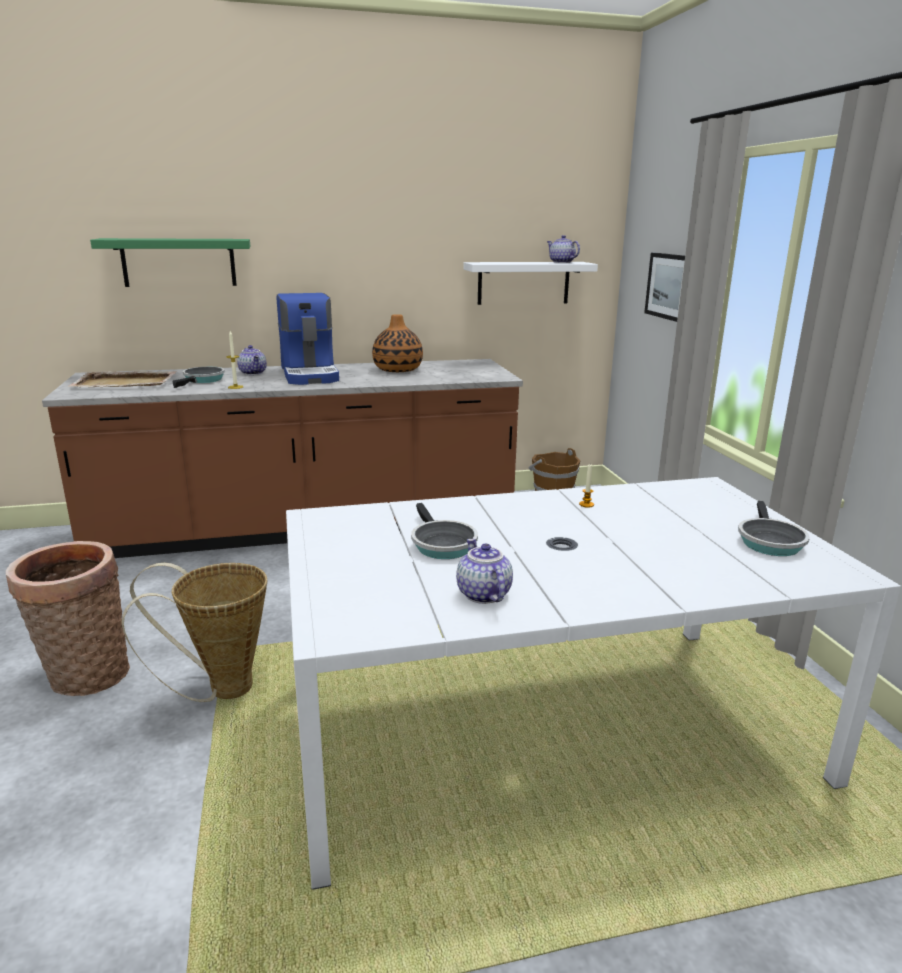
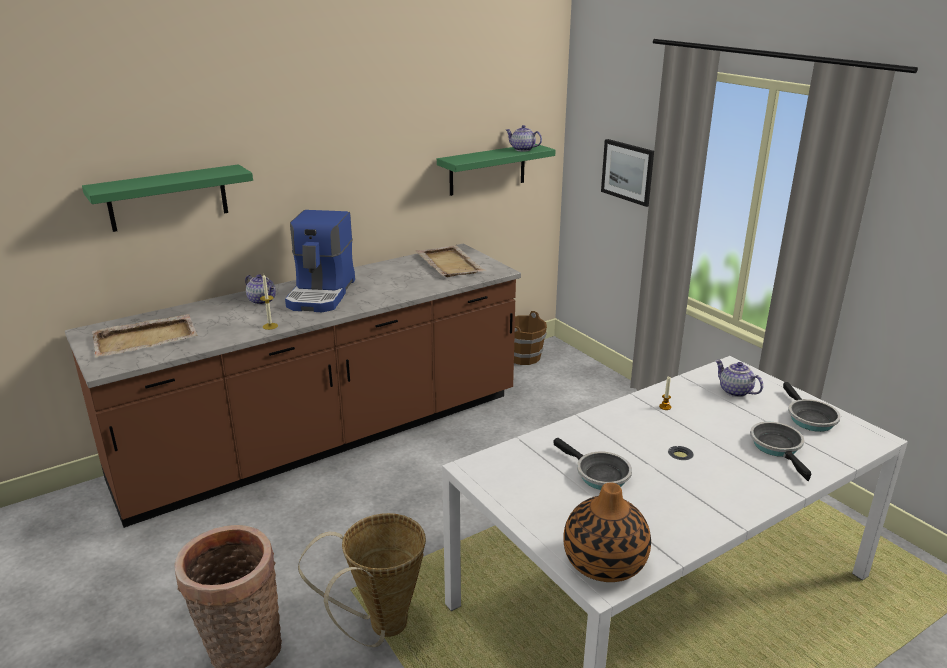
camera: 20 degrees left, 5 degrees up
(202, 380) = (223, 321): frying pan -> frying pan (778, 448)
(310, 374) = (322, 294): coffee machine -> coffee machine turned 45 degrees clockwise
(397, 369) = (397, 273): vase -> vase (604, 562)
(457, 368) = (449, 263): none -> beige tray
(482, 594) = (670, 517): teapot -> teapot (734, 391)
(523, 283) = (487, 169): white shelf -> green shelf

